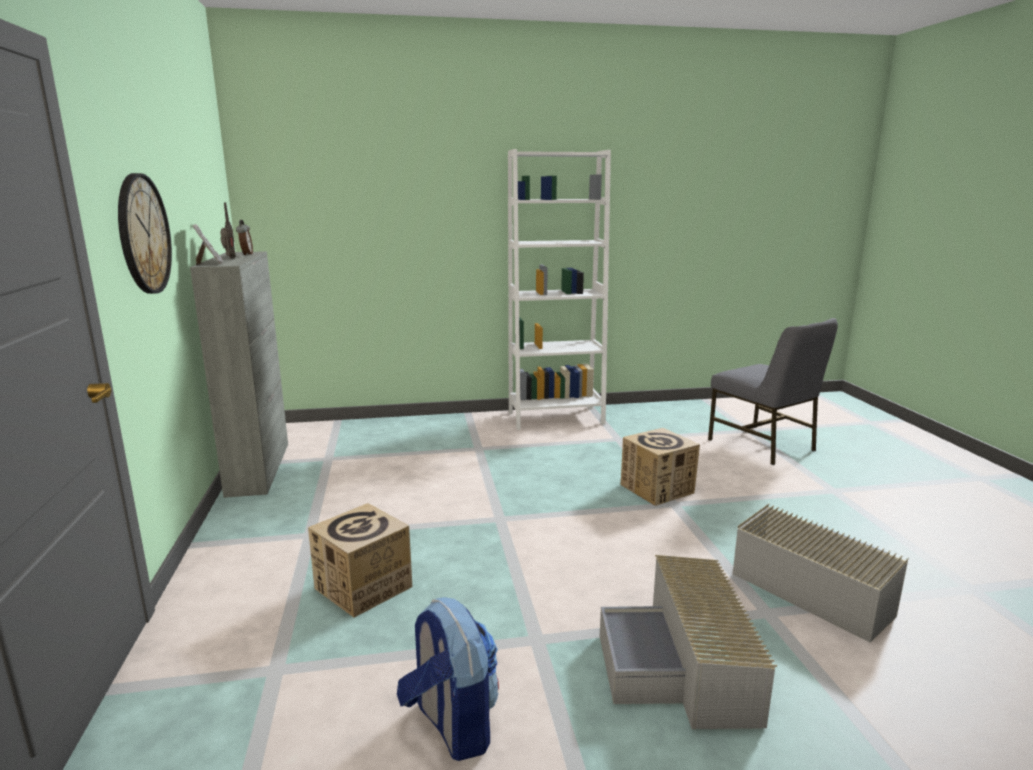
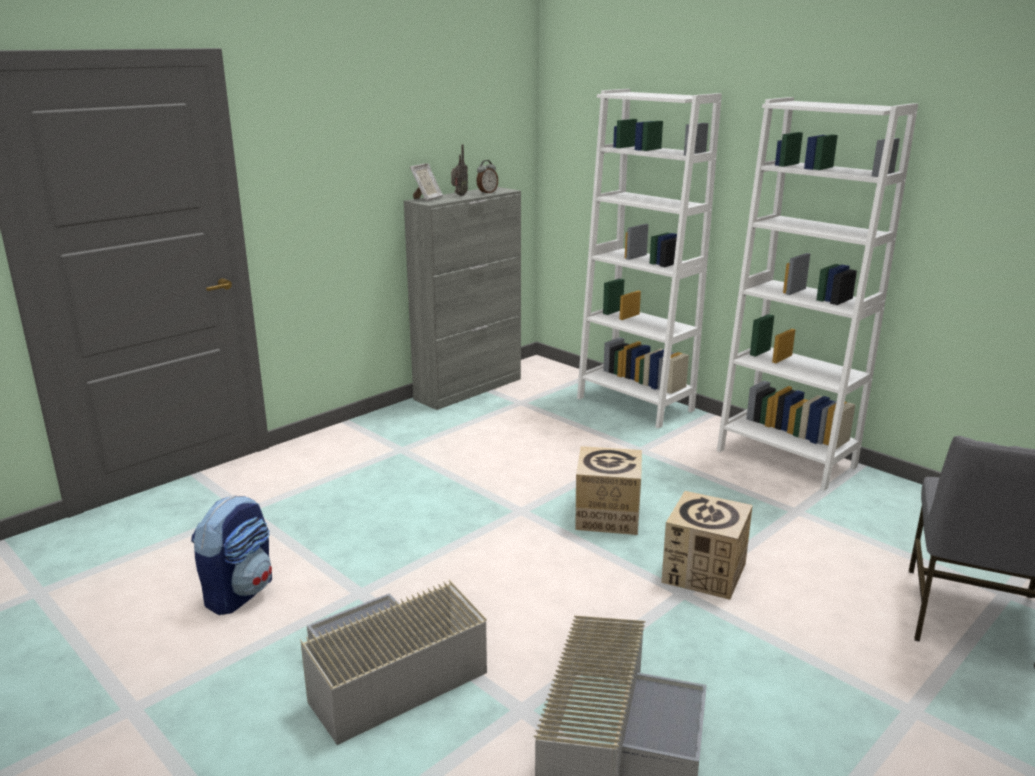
camera: 55 degrees right, 5 degrees up
(143, 234) = (332, 174): wall clock -> none
(363, 587) = (357, 498): cardboard box -> cardboard box (607, 516)
(411, 426) = (635, 404): none -> white bookcase

